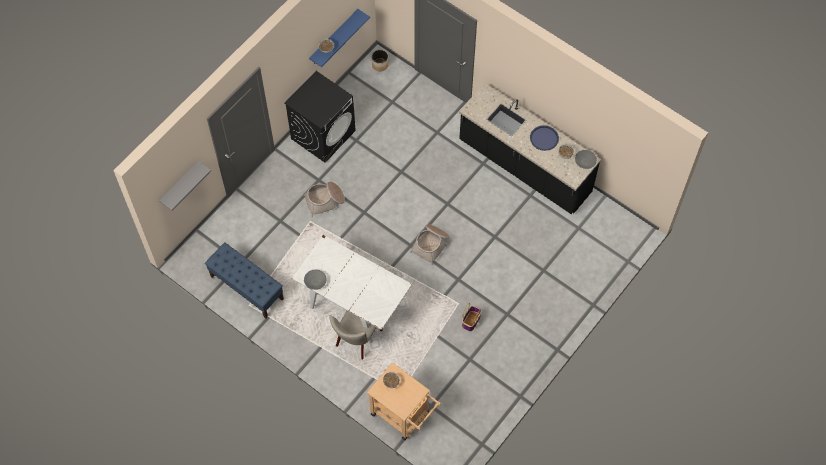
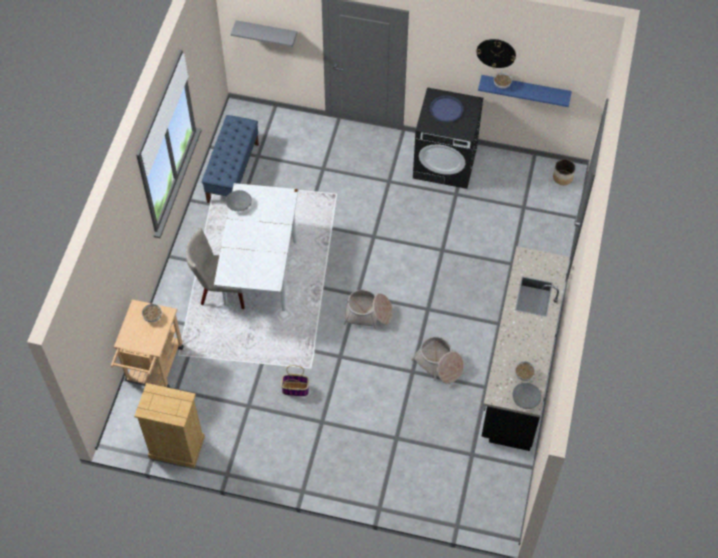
camera: 65 degrees right, 5 degrees down
(313, 34) = (496, 53): none -> wall clock
(325, 201) = (367, 197): basket -> basket (439, 364)
(481, 423) = (176, 447): none -> beige dresser
(544, 138) = (532, 344): blue tray -> blue tray (446, 109)

